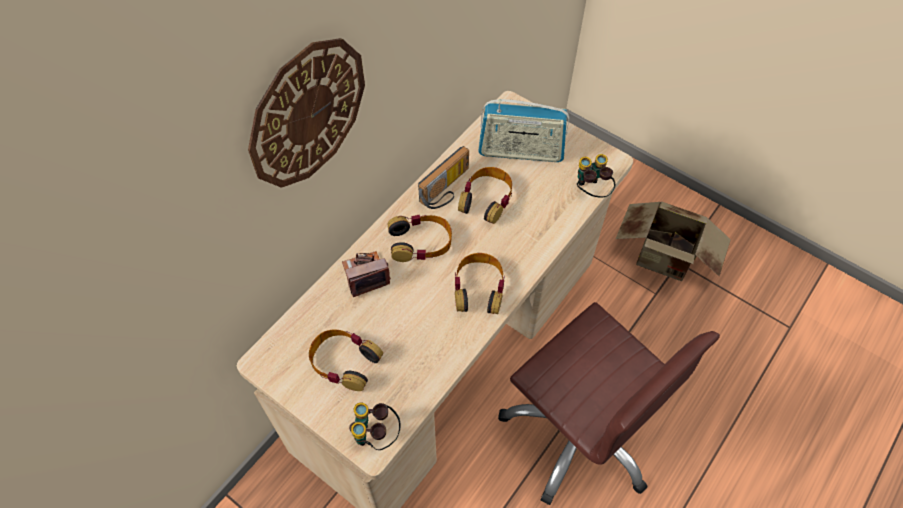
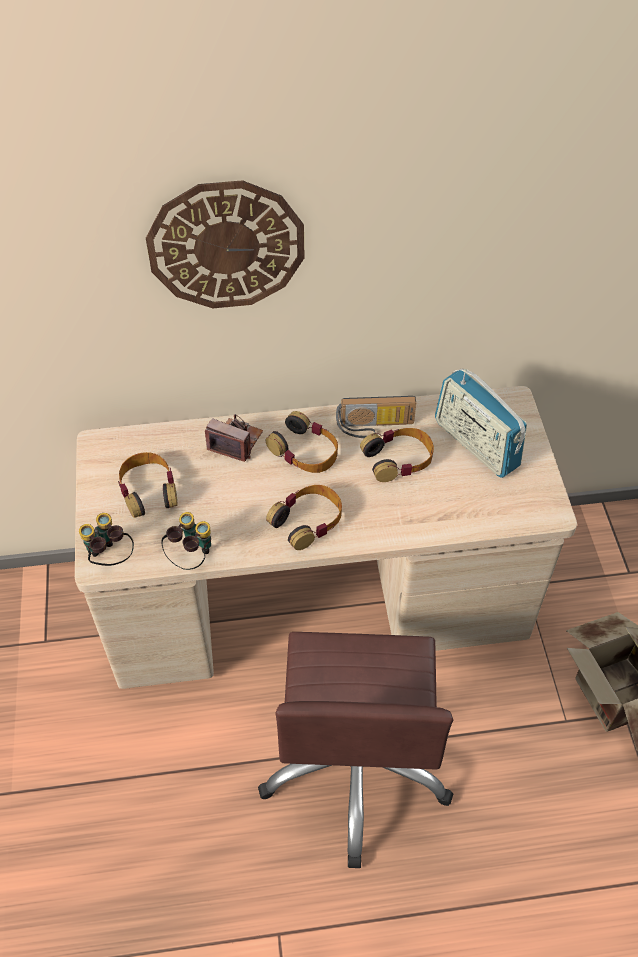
camera: 45 degrees right, 5 degrees down
(590, 191) = (499, 522): binoculars -> binoculars (191, 557)

